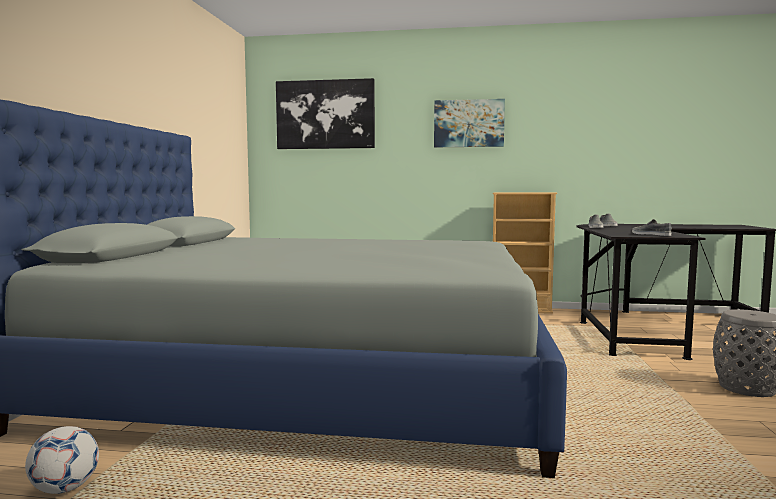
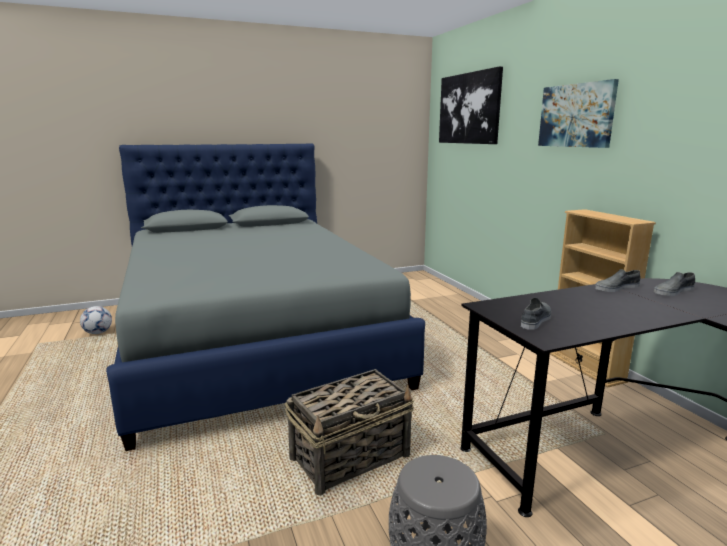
camera: 60 degrees right, 10 degrees up
(609, 385) = (351, 456): none -> basket

